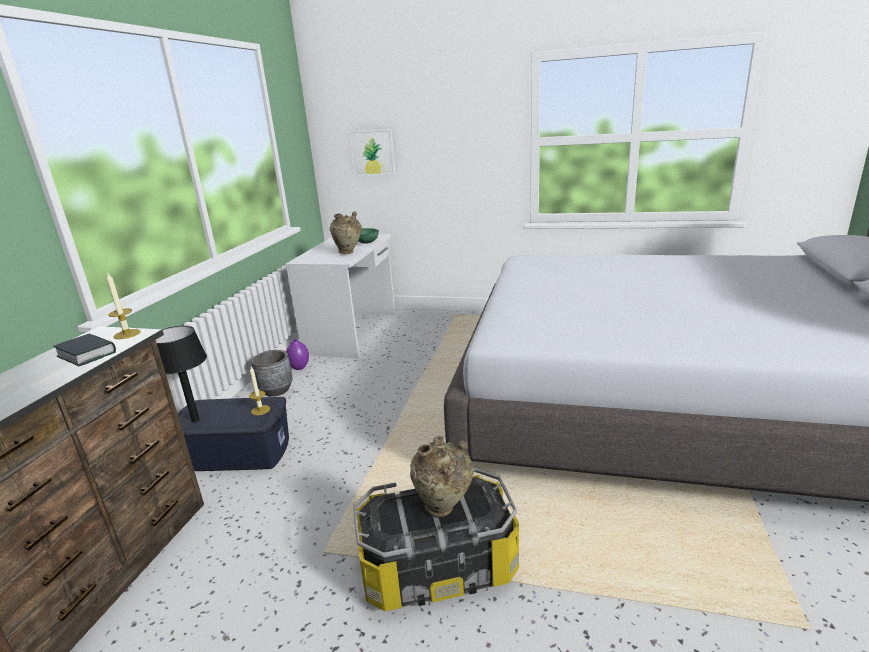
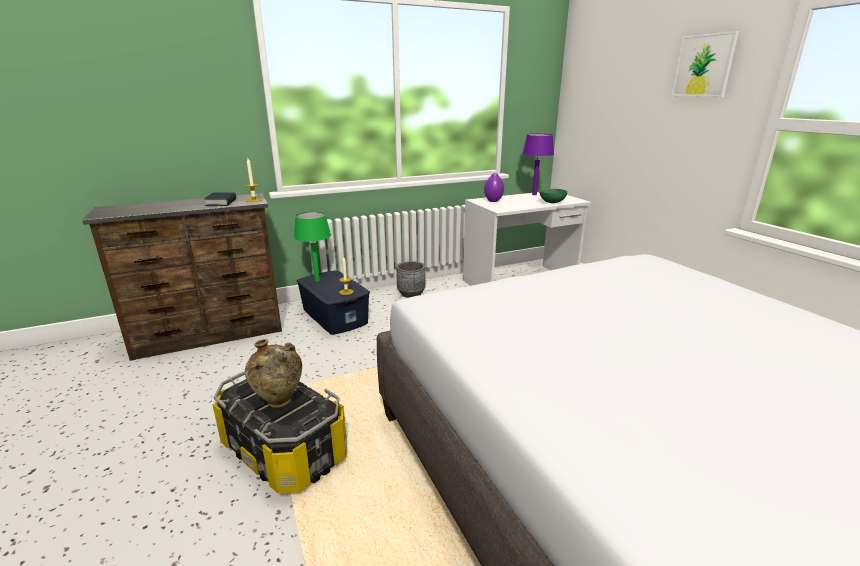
camera: 50 degrees right, 0 degrees up
(196, 420) = (317, 280): black table lamp -> green table lamp
(299, 367) = (447, 287): purple vase -> purple vase (493, 201)
(333, 241) = (534, 194): none -> purple table lamp
(348, 252) = (519, 205): beige vase -> none
(373, 152) = (601, 116): picture -> picture (704, 66)

